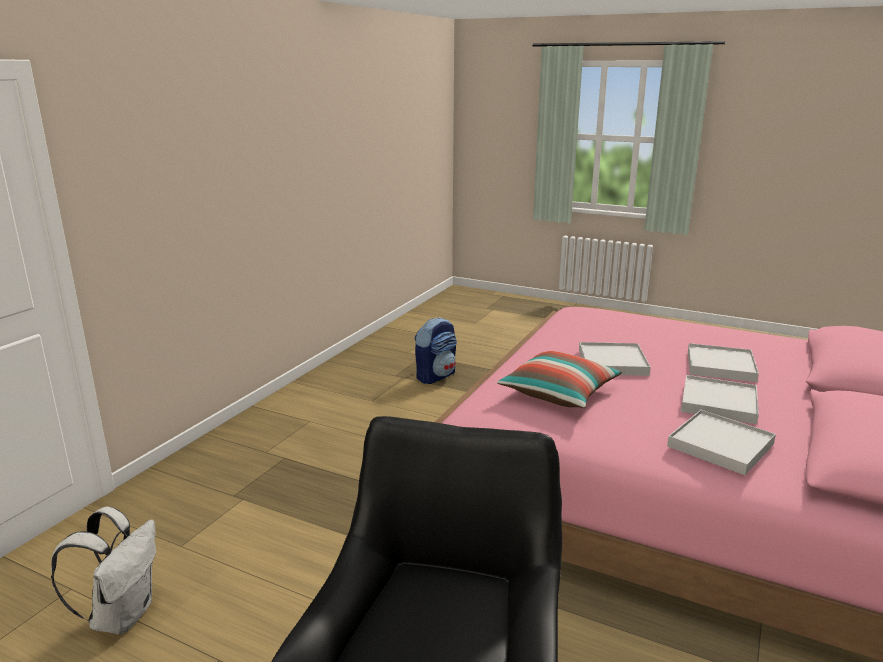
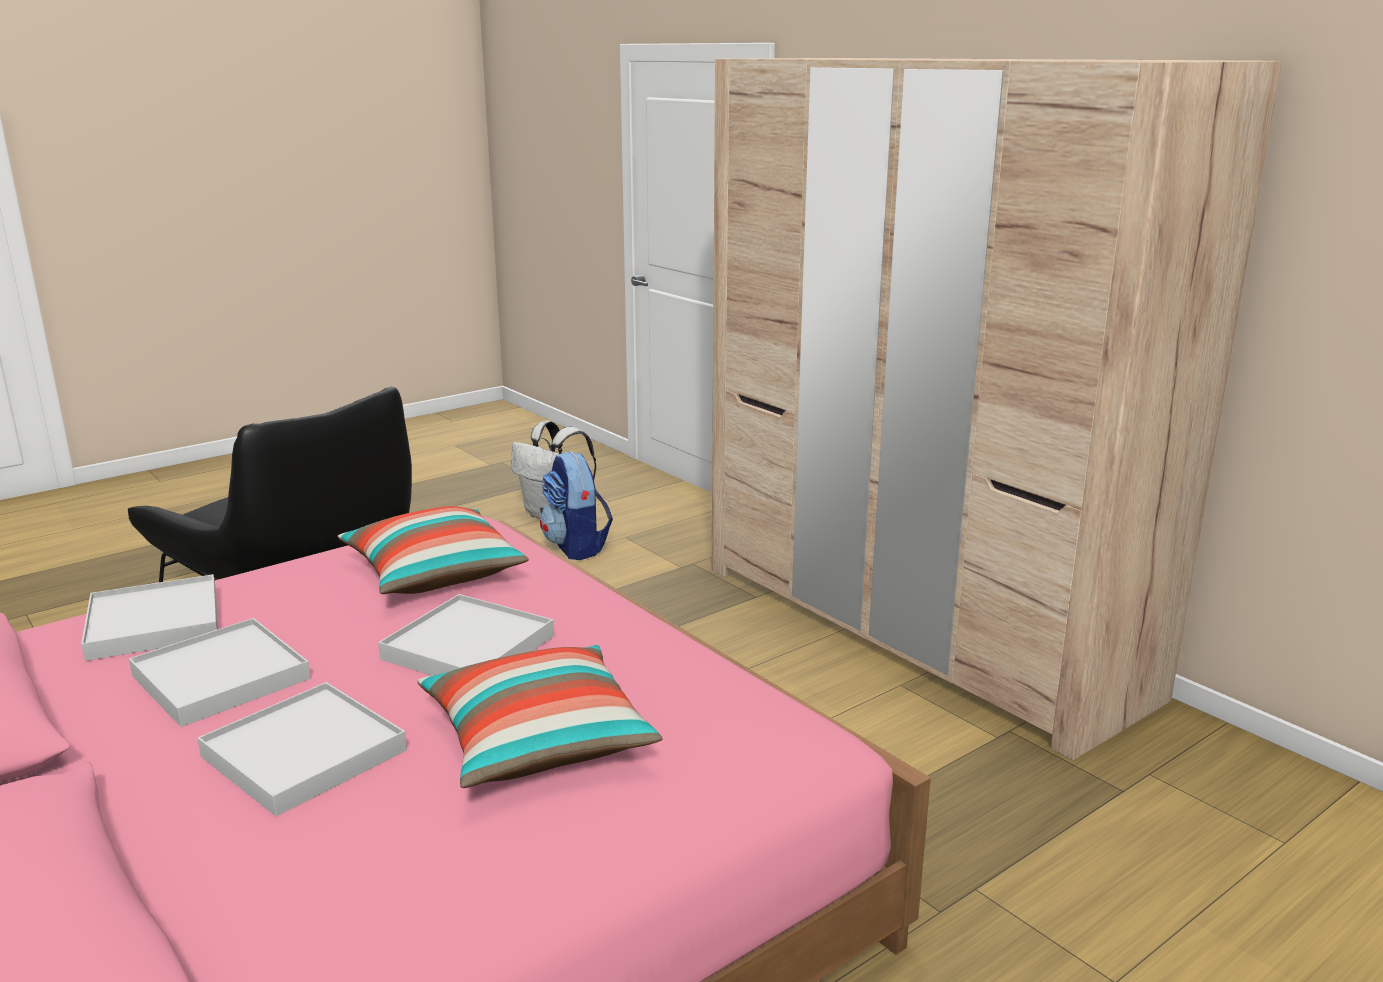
camera: 115 degrees right, 0 degrees up
(306, 404) = (916, 629): none -> beige wardrobe
(436, 376) = (989, 777): backpack -> backpack (576, 547)
(646, 335) = (538, 741): none -> pillow

